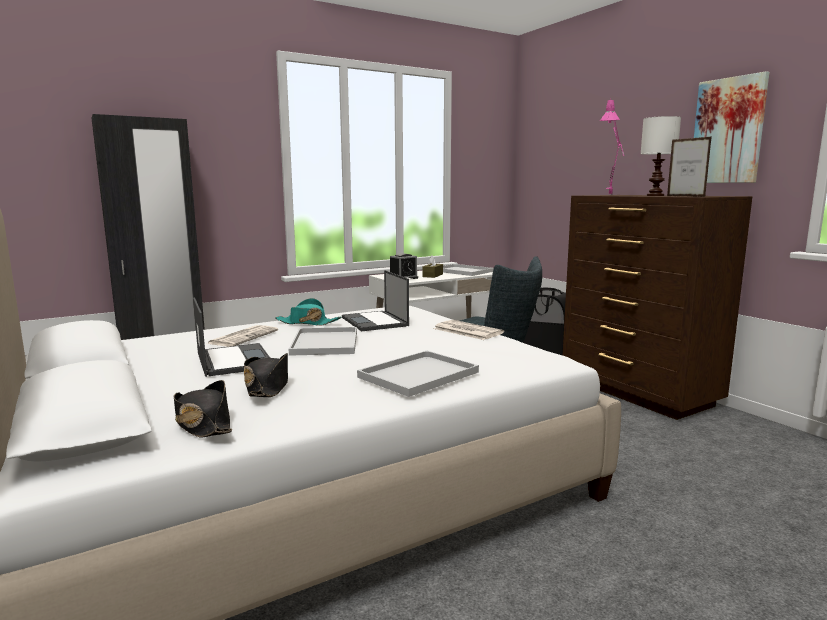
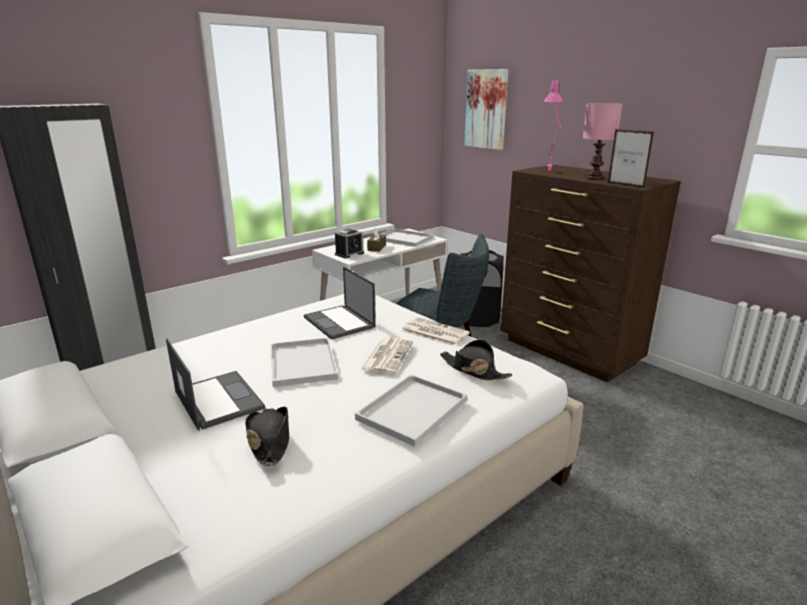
camera: 10 degrees left, 10 degrees up
(203, 423) = (225, 509): black hat -> black hat (473, 370)
(243, 337) = (213, 358): newspaper -> newspaper (387, 356)
(307, 323) = (272, 329): turquoise hat -> none
(656, 195) = (595, 178): white table lamp -> pink table lamp
(728, 131) = (661, 115): picture -> picture (486, 109)

